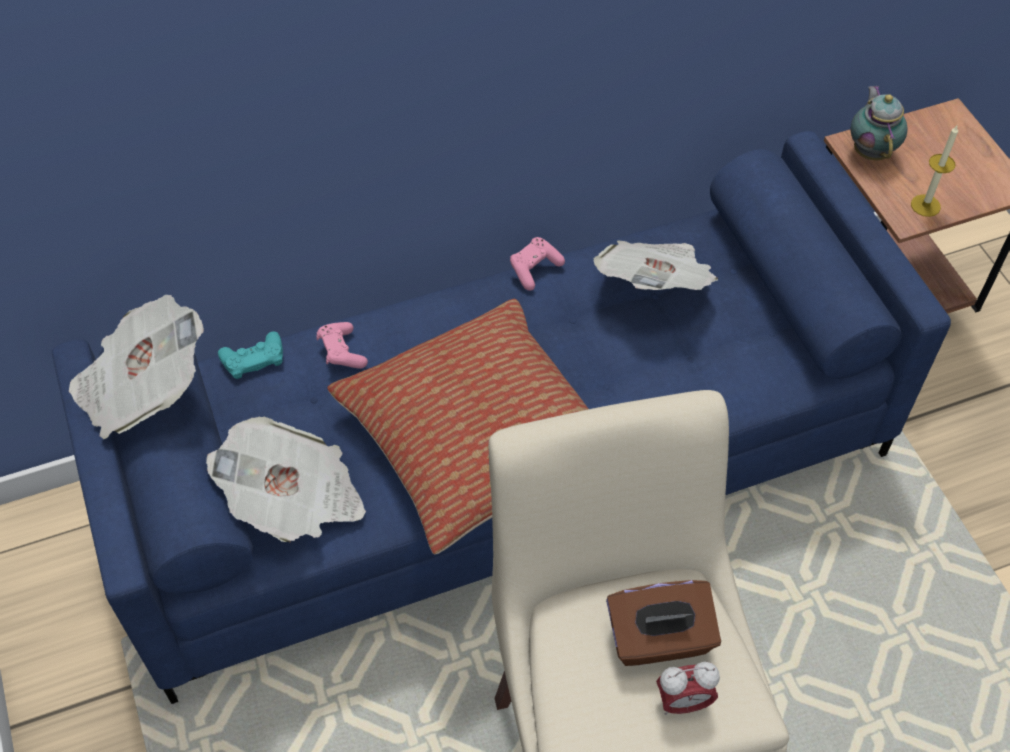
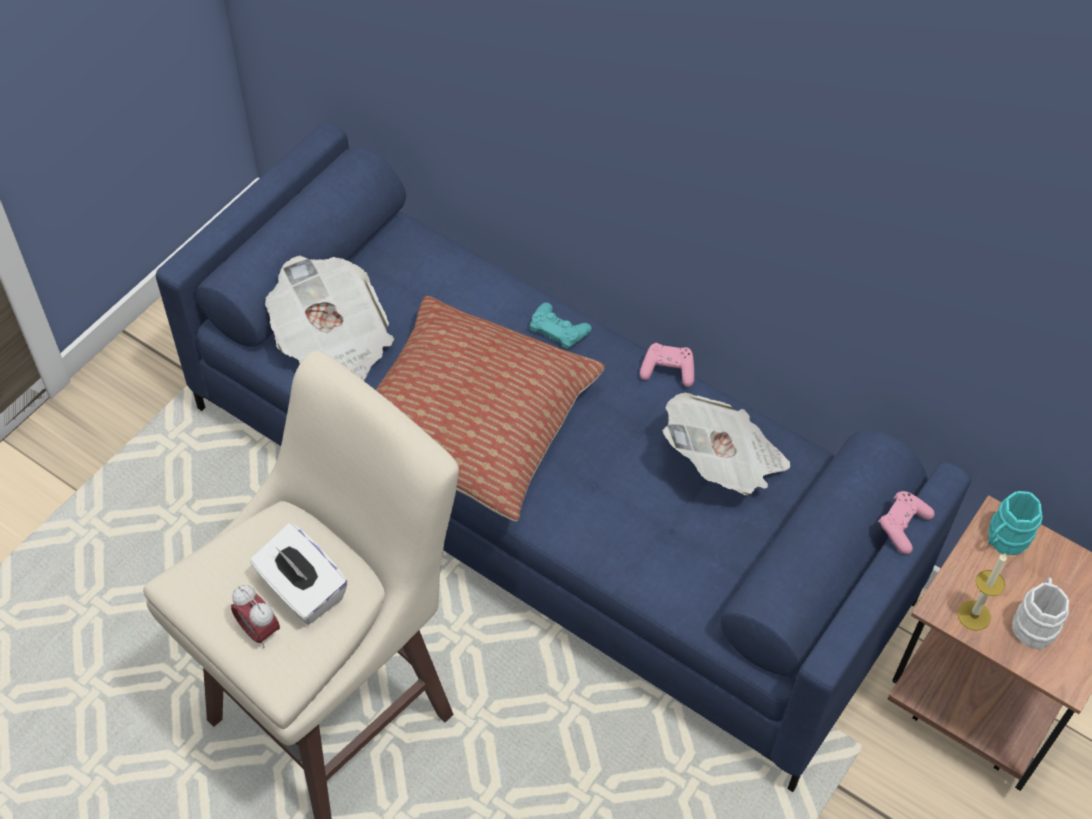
camera: 55 degrees right, 0 degrees up
(143, 388) = (326, 188): newspaper -> none
(253, 358) = (434, 246): turquoise game controller -> turquoise game controller (558, 329)
(341, 352) = (482, 294): pink game controller -> pink game controller (902, 526)
(659, 639) = (302, 590): brown tissue box -> white tissue box
(870, 151) = (1003, 540): teapot -> turquoise mug
(952, 176) = (1034, 622): none -> white mug

